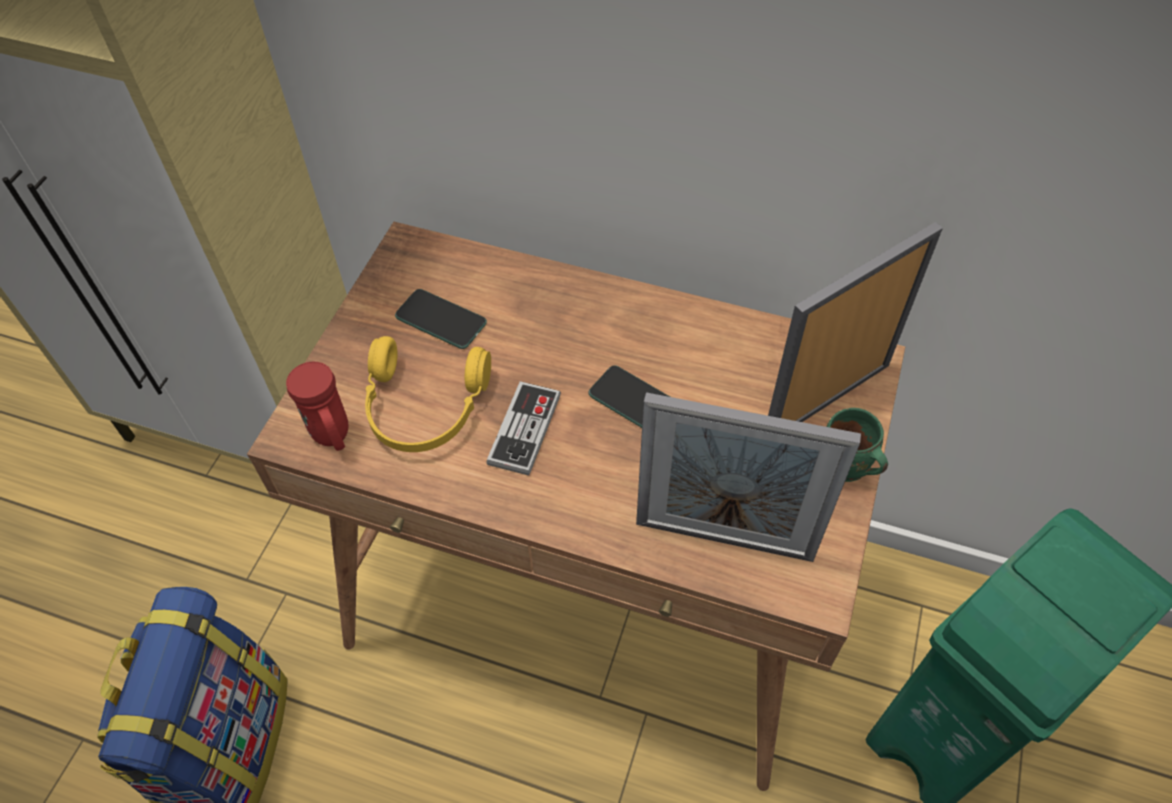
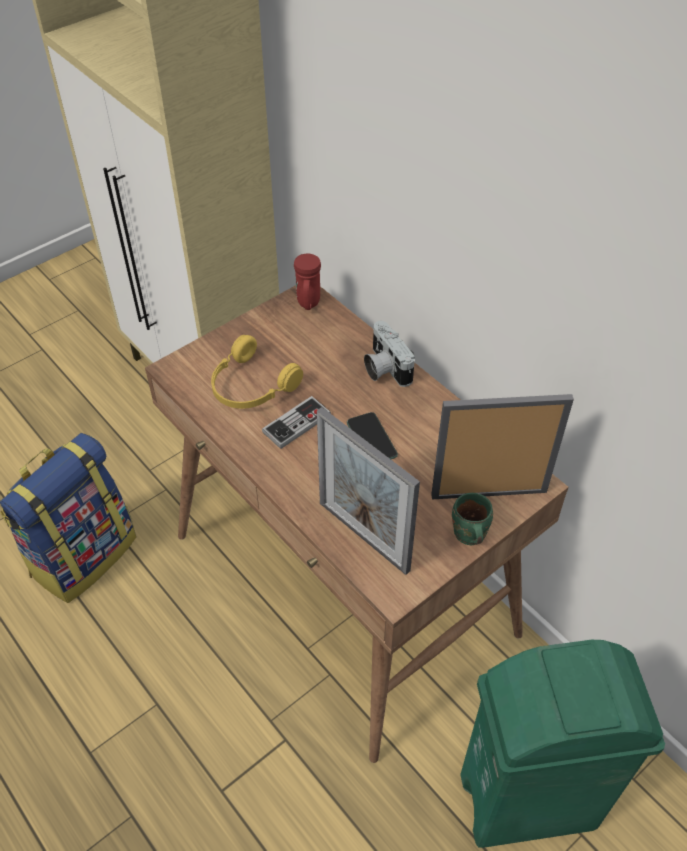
camera: 30 degrees right, 5 degrees down
(333, 437) = (193, 379): red mug -> red mug (308, 305)
(441, 320) = (295, 343): phone -> none
(581, 299) = (384, 368): none -> camera

